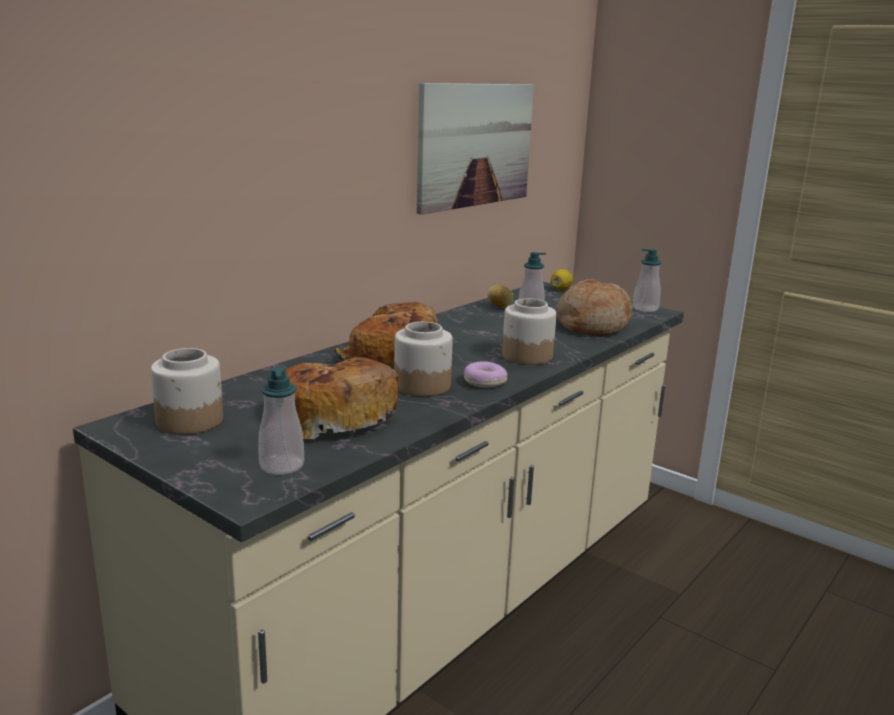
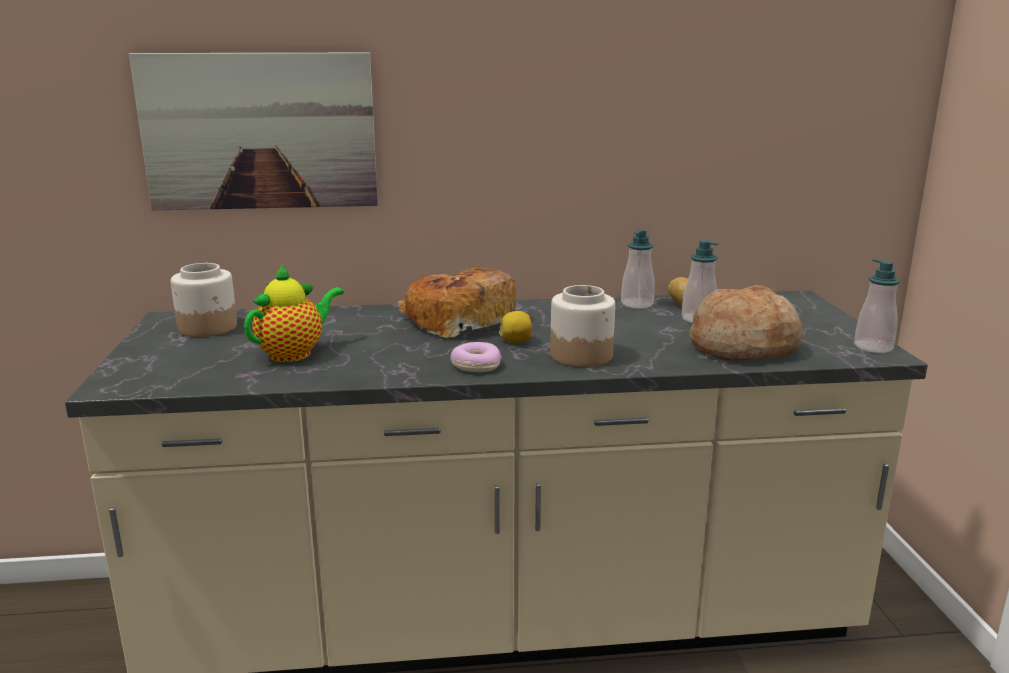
camera: 45 degrees right, 0 degrees up
(282, 466) = (176, 375): soap dispenser -> soap dispenser (637, 304)
(335, 416) = (294, 353): bread -> teapot
(422, 385) = (417, 352): jar -> none
(475, 145) = (682, 103): picture -> picture (260, 132)
(561, 289) = (810, 303): lemon -> lemon (516, 341)

